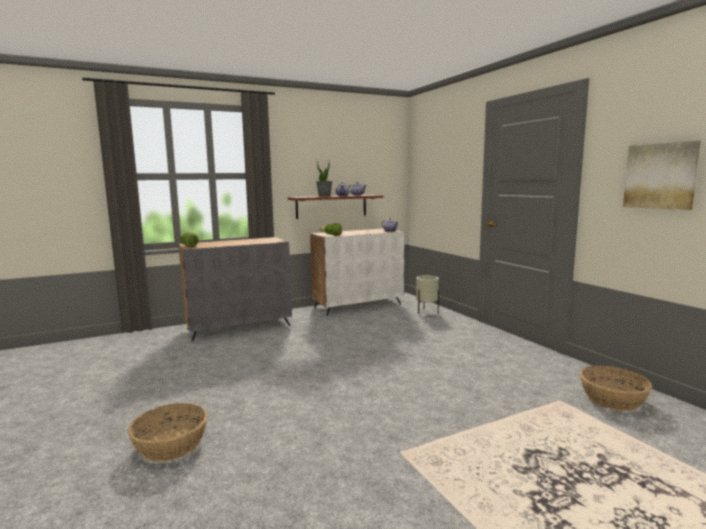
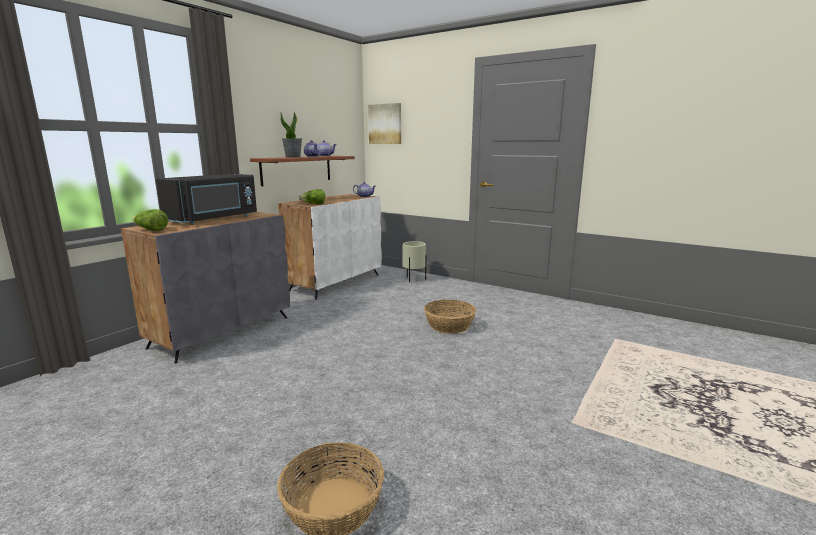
camera: 30 degrees left, 5 degrees up
(240, 241) = (215, 219): none -> black microwave
(612, 399) = (642, 328): basket -> basket (449, 325)
(660, 176) = (666, 137): picture -> picture (385, 124)

